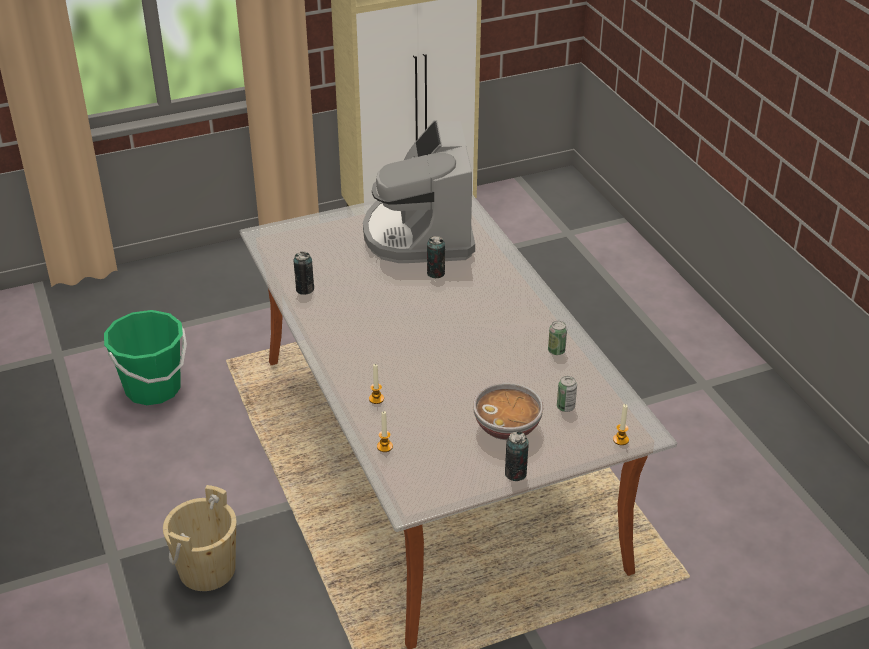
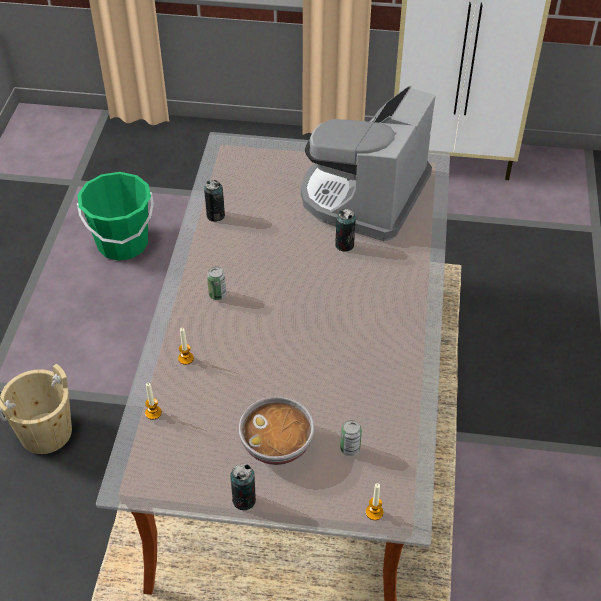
camera: 30 degrees right, 10 degrees up
(556, 351) = (391, 380): can -> can (217, 295)

